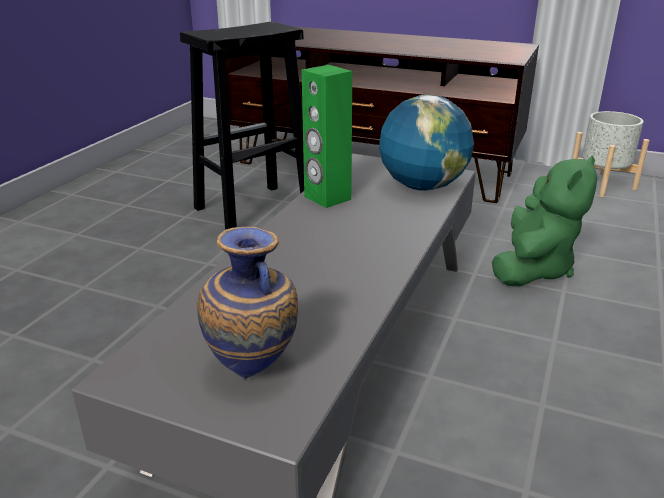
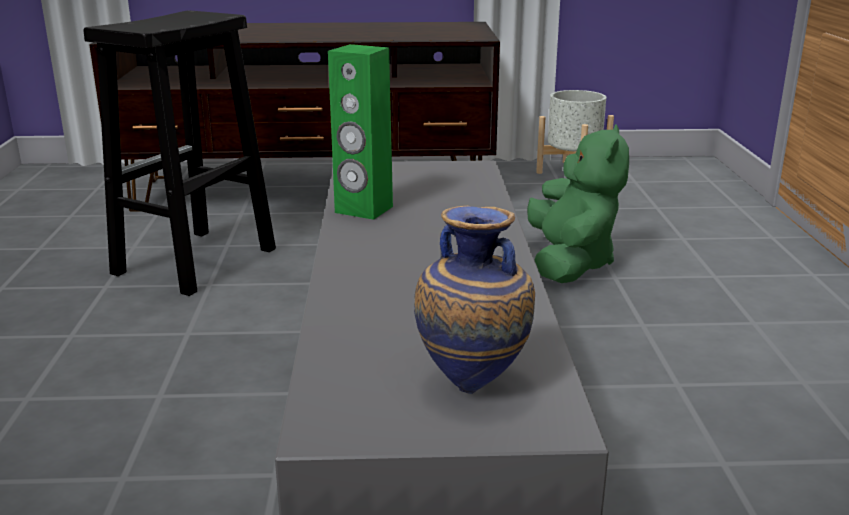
camera: 25 degrees left, 5 degrees down
(422, 186) = (457, 182): globe -> none

